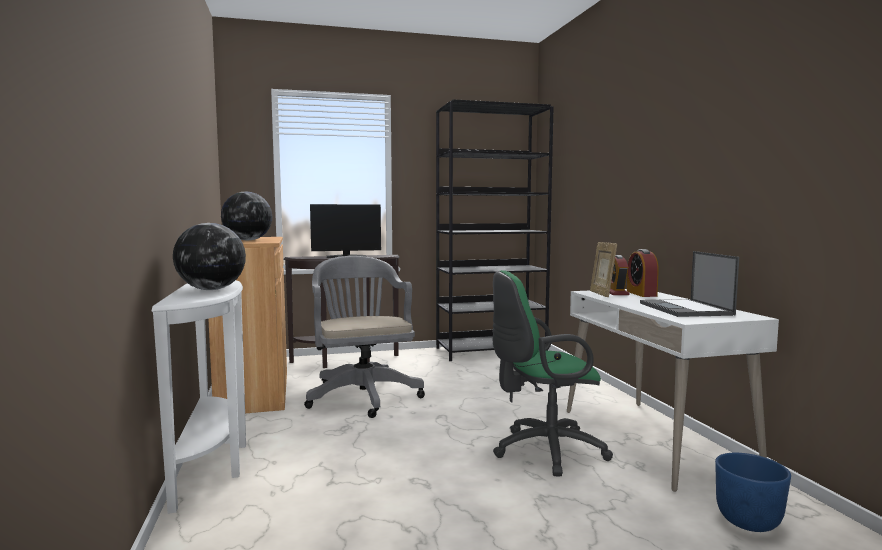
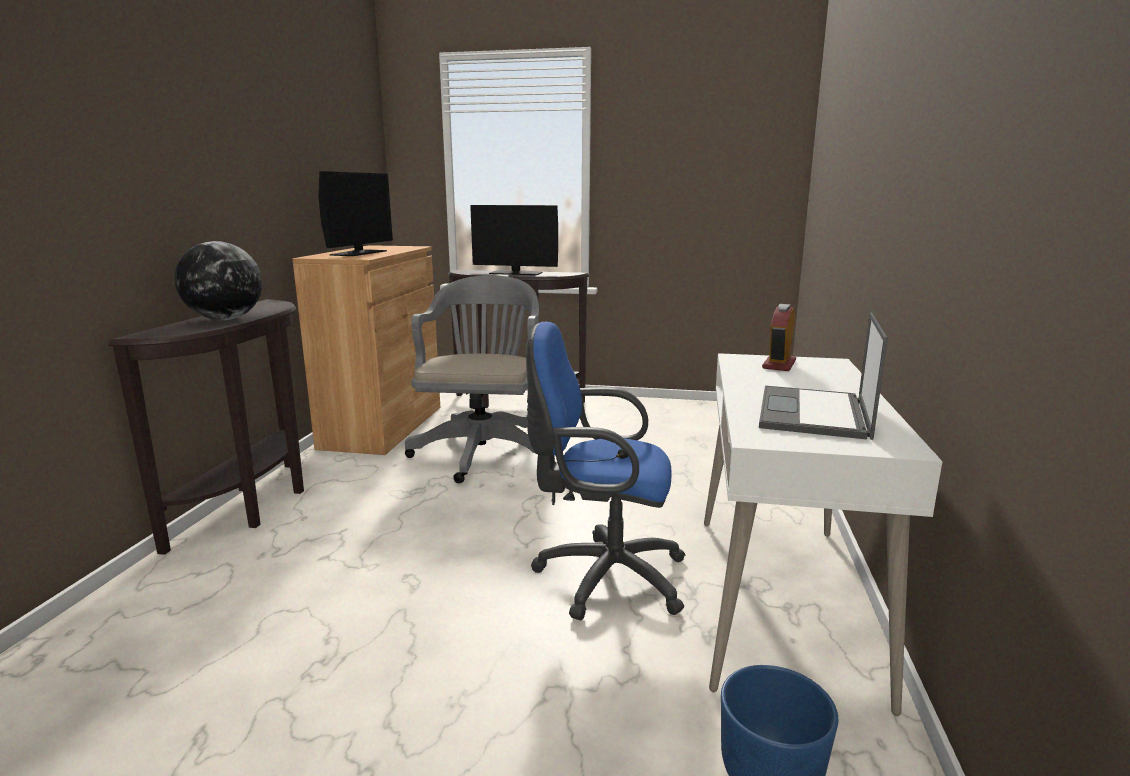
camera: 25 degrees right, 10 degrees up
(214, 462) = (255, 505): white console table -> brown console table
(247, 240) = (359, 253): globe -> monitor
(491, 351) = (709, 412): black bookcase -> none
(543, 451) = (603, 576): green office chair -> blue office chair
(601, 294) = (746, 366): picture frame -> none
(641, 294) = (816, 371): alarm clock -> none

